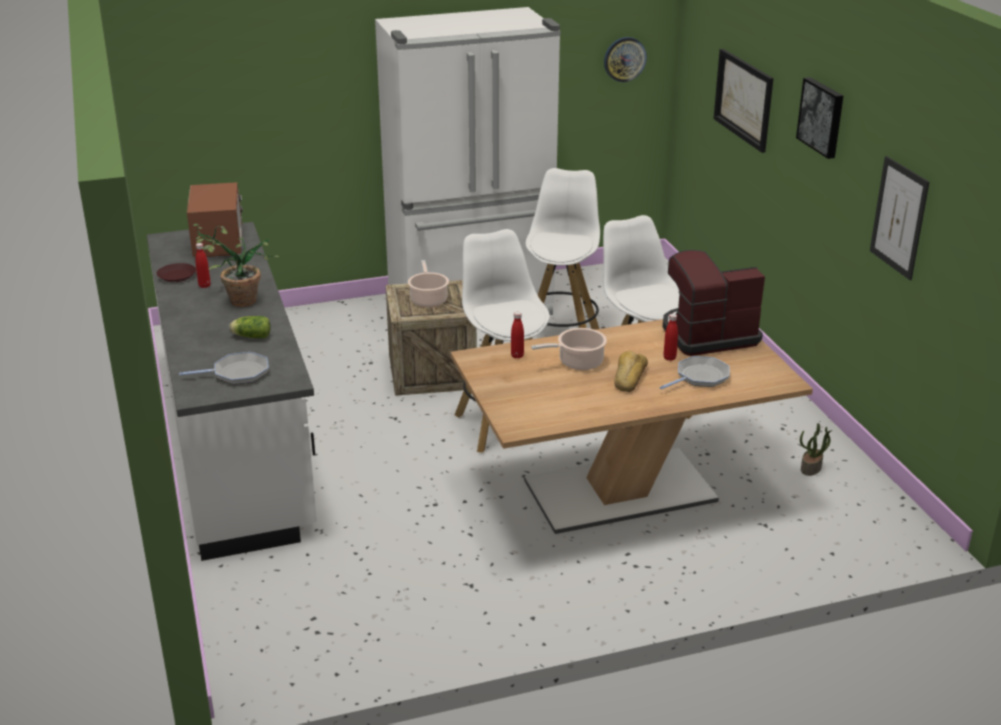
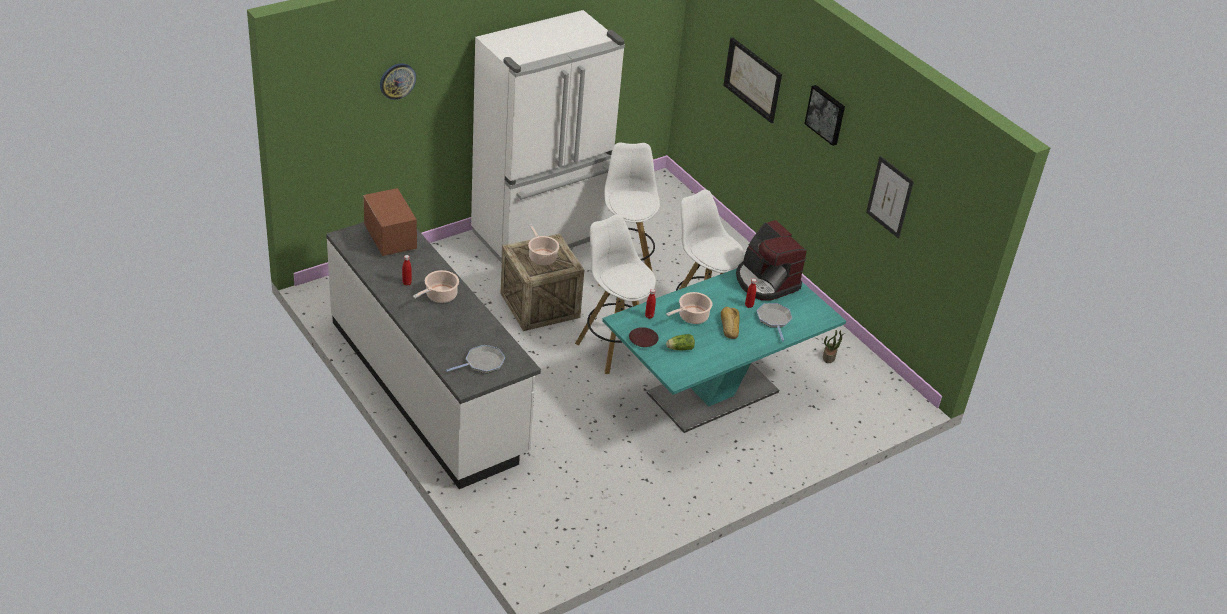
camera: 20 degrees left, 10 degrees up
(177, 276) = (379, 275): brown plate -> brown plate (643, 339)
(235, 301) = (439, 296): potted plant -> cooking pot
(250, 336) = (471, 328): lettuce -> lettuce (679, 348)
(619, 491) = (713, 392): brown dining table -> turquoise dining table
(624, 59) = (647, 34): wall clock -> wall clock (397, 80)
(700, 377) = (774, 320): frying pan -> frying pan turned 45 degrees counterclockwise
(707, 335) = (765, 281): coffee machine -> coffee machine turned 90 degrees counterclockwise

